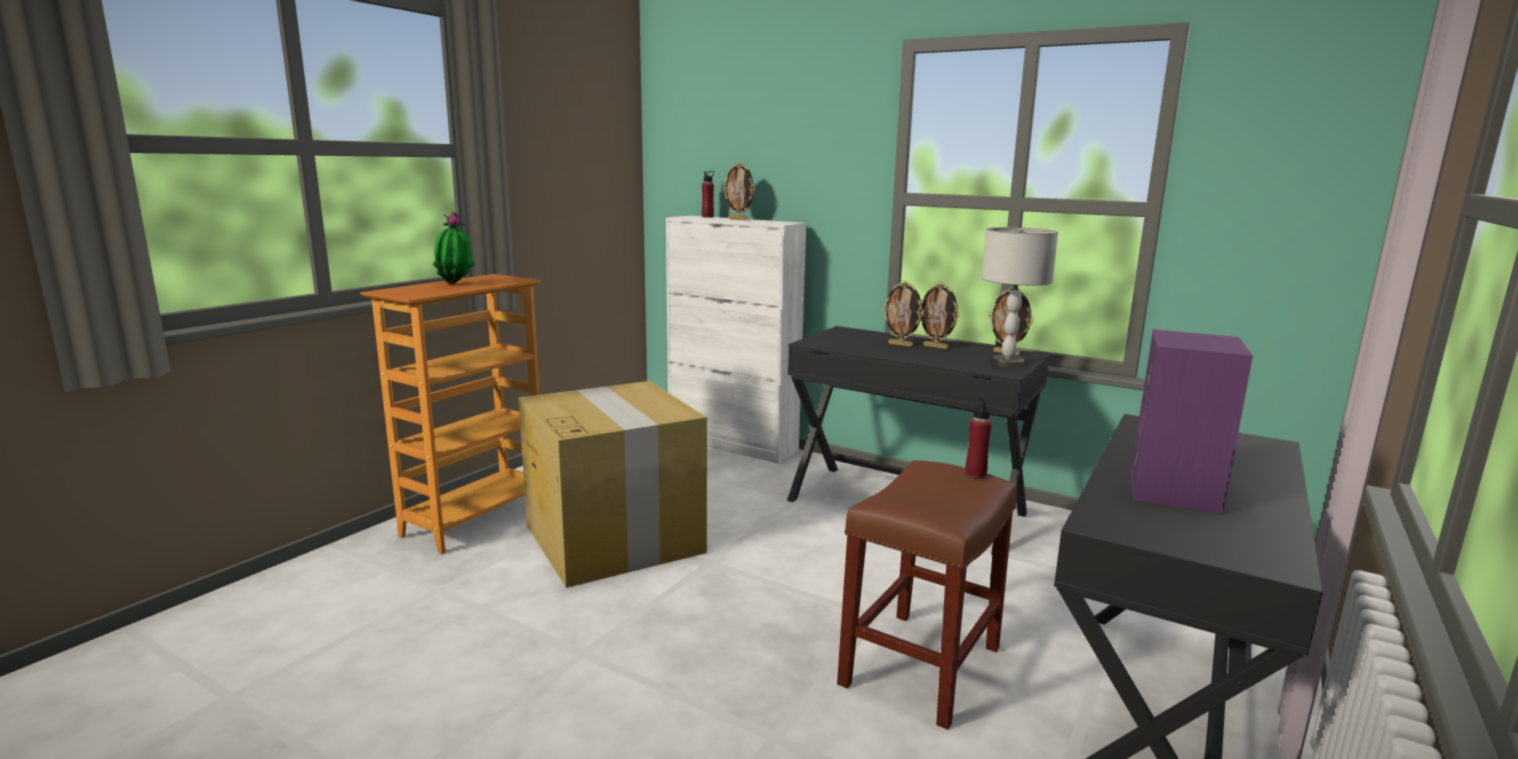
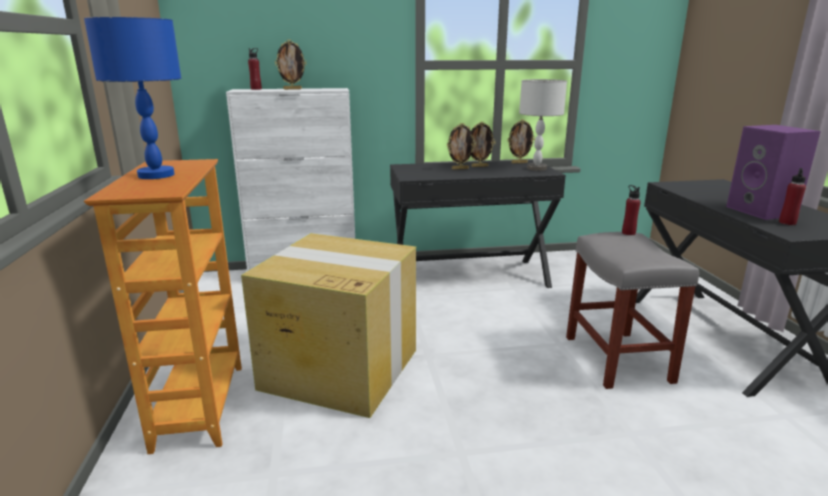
camera: 40 degrees left, 5 degrees up
(455, 284) = (157, 175): potted plant -> blue table lamp
(921, 664) = (616, 358): brown stool -> grey stool
(1158, 513) = (787, 222): none -> red bottle

